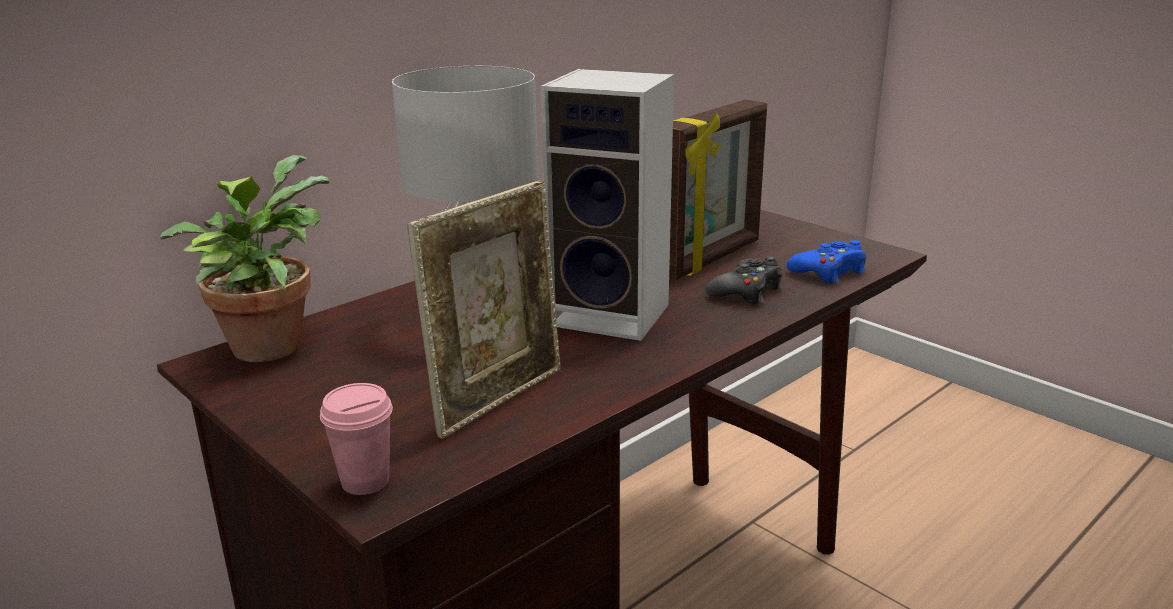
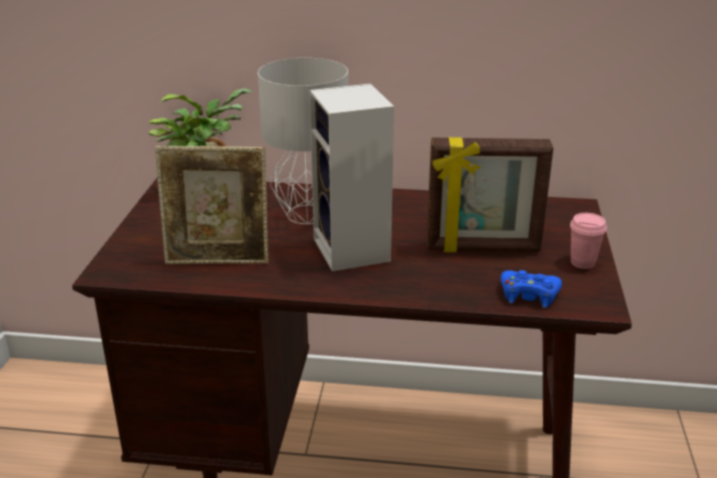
camera: 50 degrees right, 5 degrees up
(365, 481) = (115, 264): pink cup -> pink cup (582, 263)
(746, 292) = (448, 278): black game controller -> none

